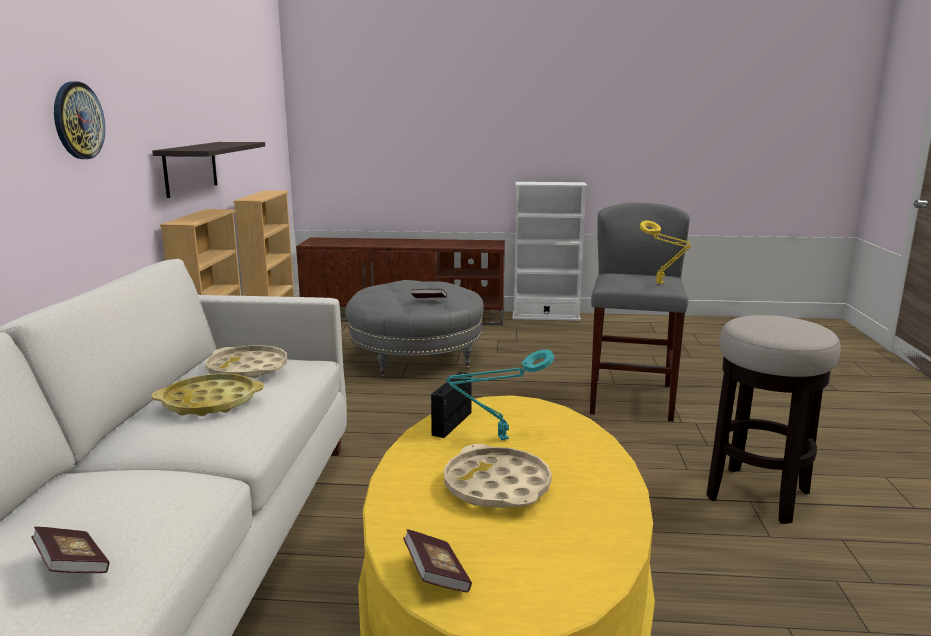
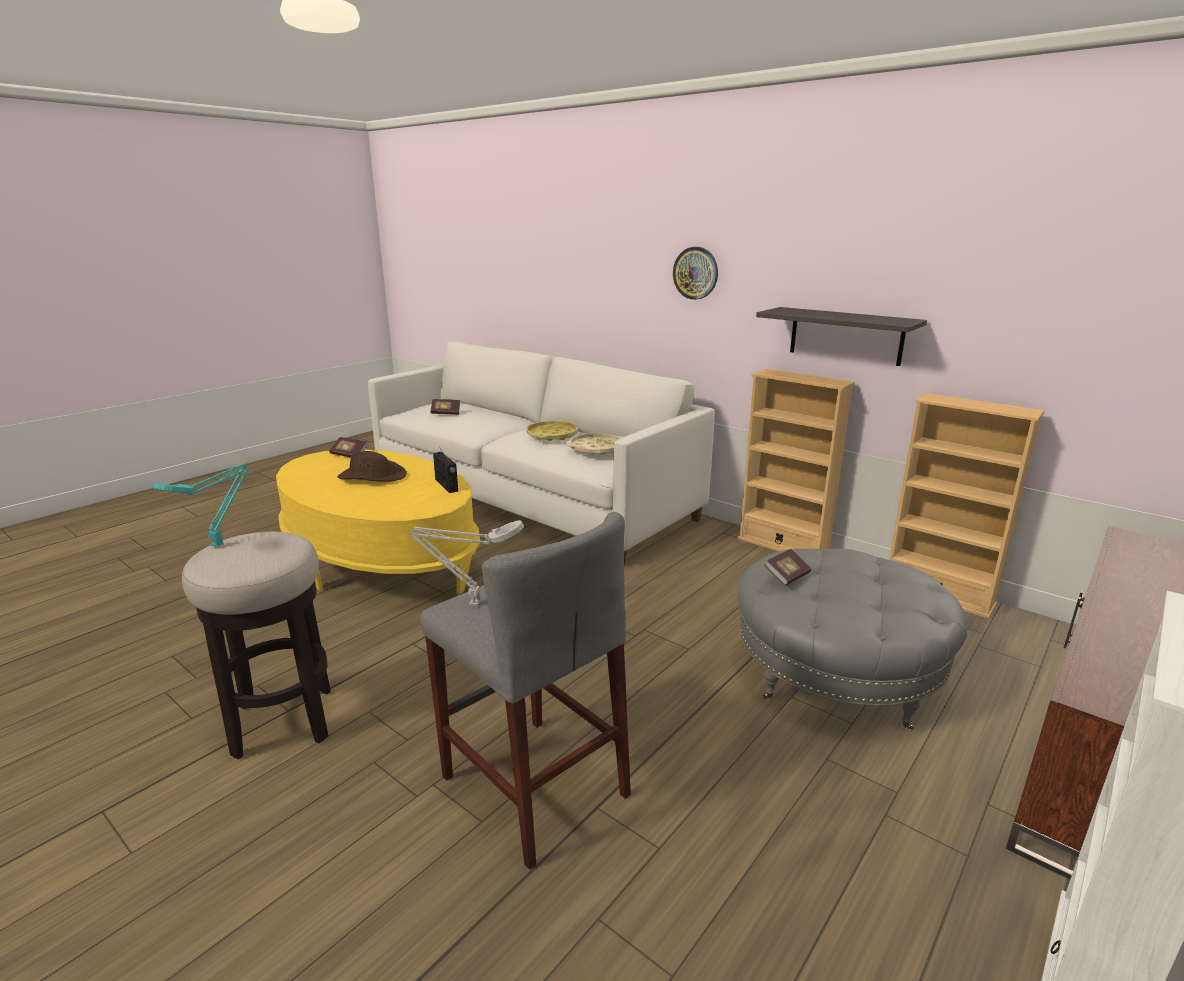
camera: 125 degrees right, 5 degrees up
(496, 486) = (372, 476): beige tray -> brown hat
(499, 439) = (407, 490): turquoise table lamp -> turquoise table lamp (219, 544)
(661, 284) = (471, 603): yellow table lamp -> grey table lamp

